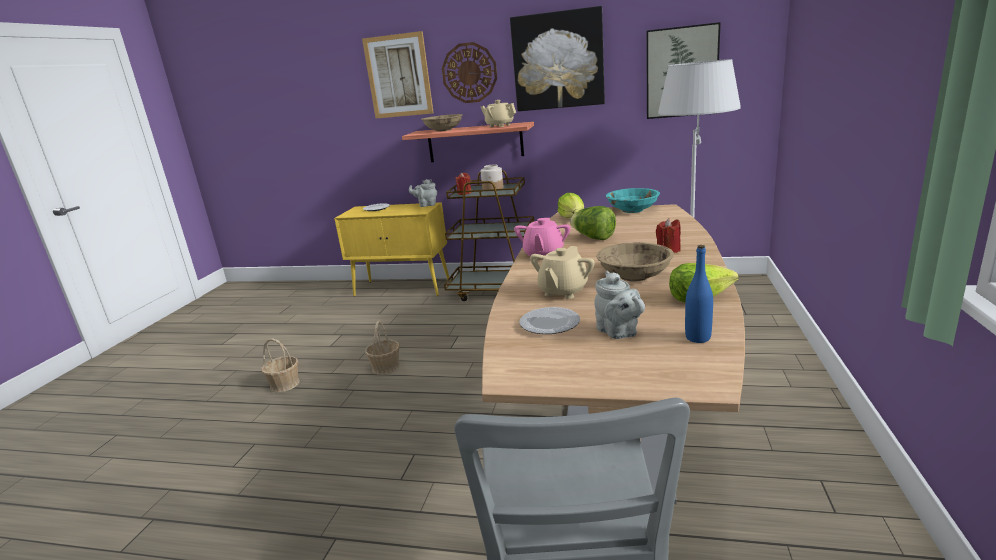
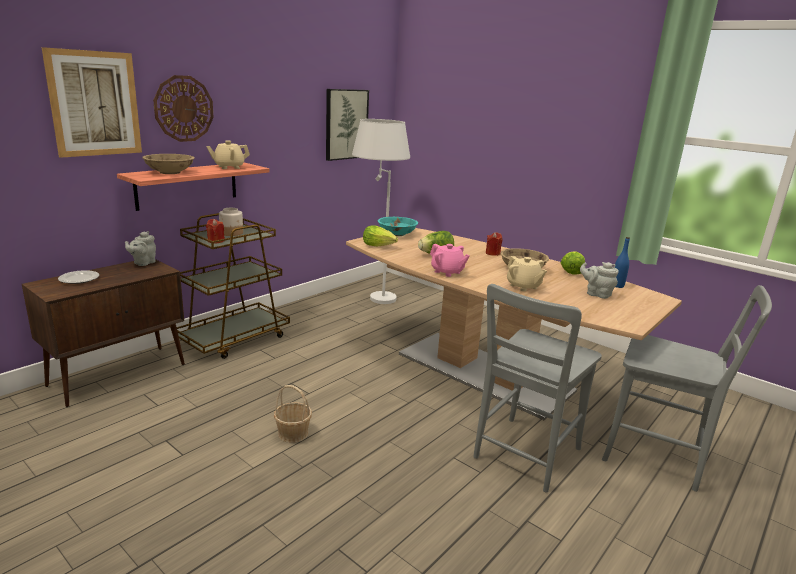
camera: 65 degrees left, 0 degrees up
(285, 384) = (230, 505): basket -> none
(403, 288) = (119, 374): yellow cabinet -> brown cabinet
(456, 501) = (524, 456): none -> grey chair
(550, 324) = (569, 301): plate -> none
(558, 61) = (265, 105): picture -> none
(619, 332) = (596, 294): grey teapot -> grey teapot turned 150 degrees counterclockwise

